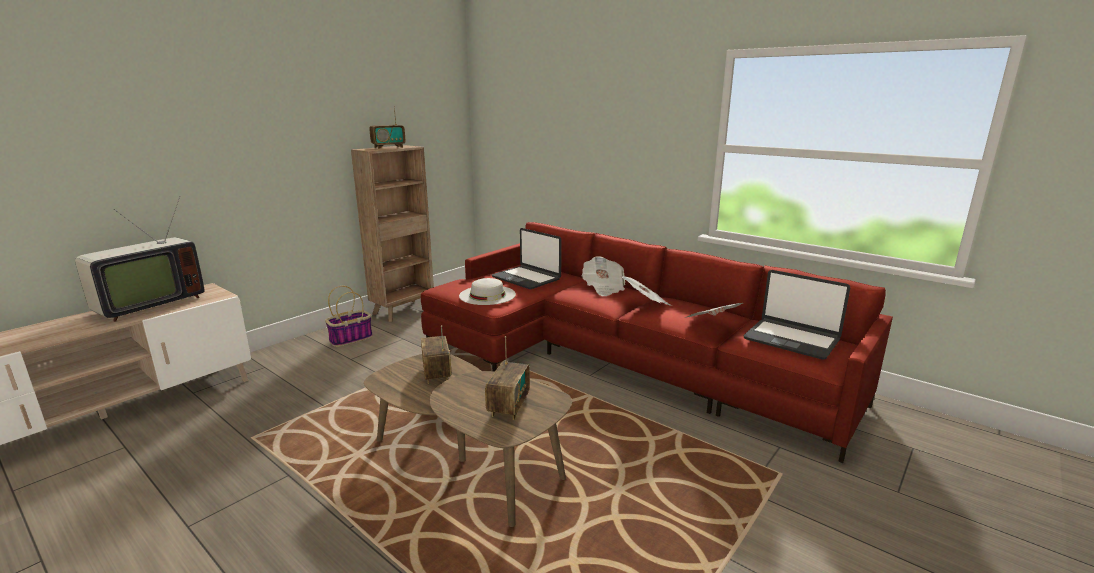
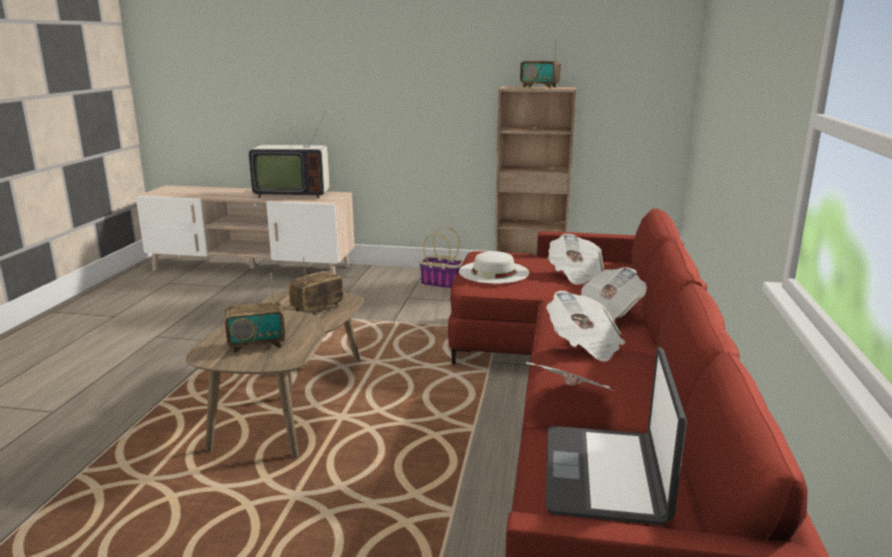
camera: 60 degrees right, 0 degrees up
(526, 278) = (575, 274): laptop -> newspaper

